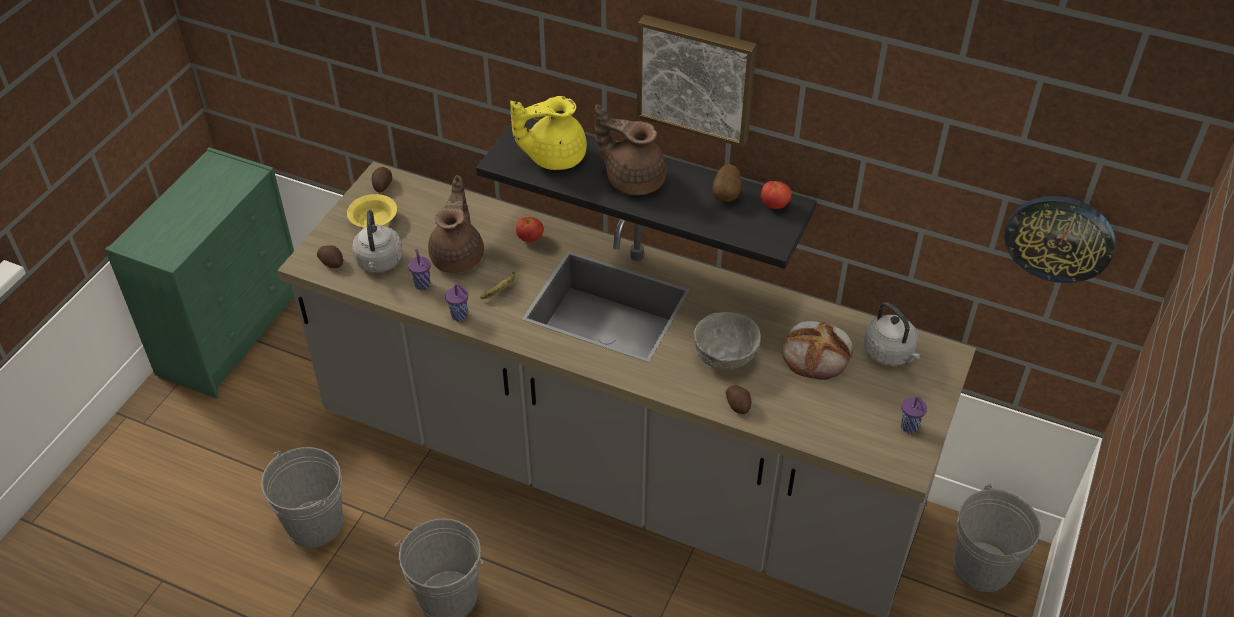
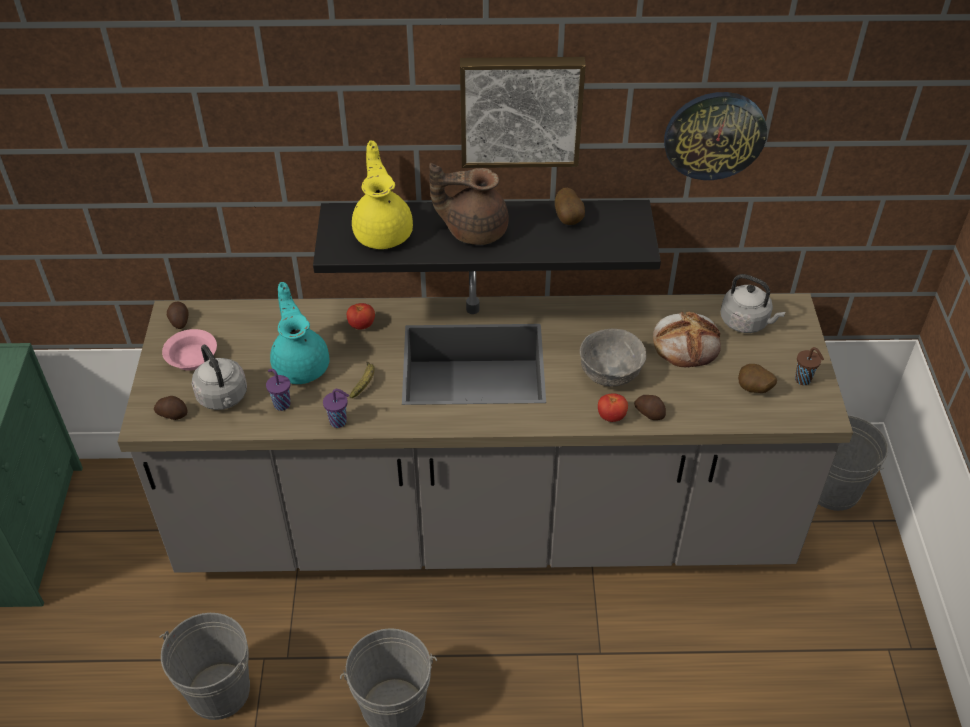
camera: 25 degrees left, 0 degrees up
(375, 221) = (193, 358): yellow bowl -> pink bowl
(458, 256) = (301, 364): brown teapot -> turquoise teapot
(553, 156) = (383, 232): yellow teapot -> yellow teapot turned 120 degrees clockwise
(774, 205) = (617, 215): tomato -> tomato (611, 416)
(852, 419) = (753, 390): none -> potato
(910, 427) = (803, 380): purple cup -> brown cup
(1059, 237) = (885, 166): wall clock -> wall clock (714, 135)

